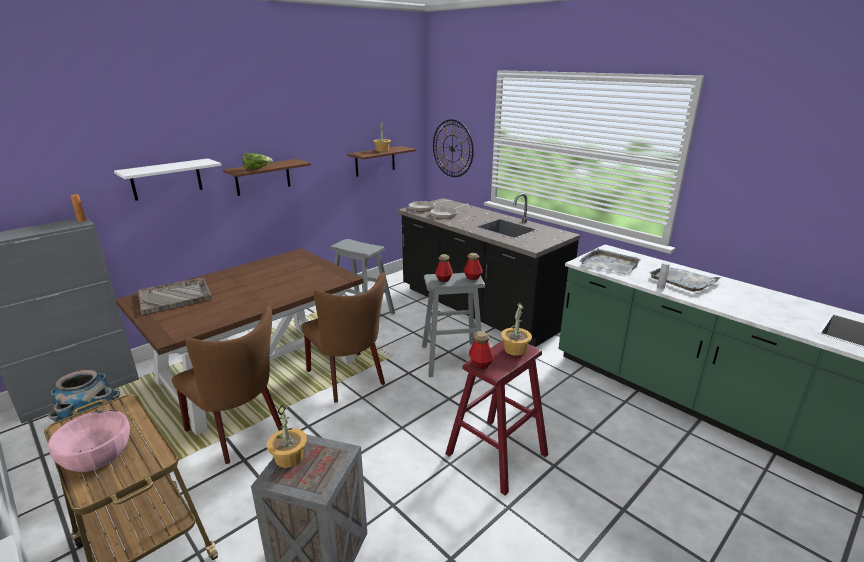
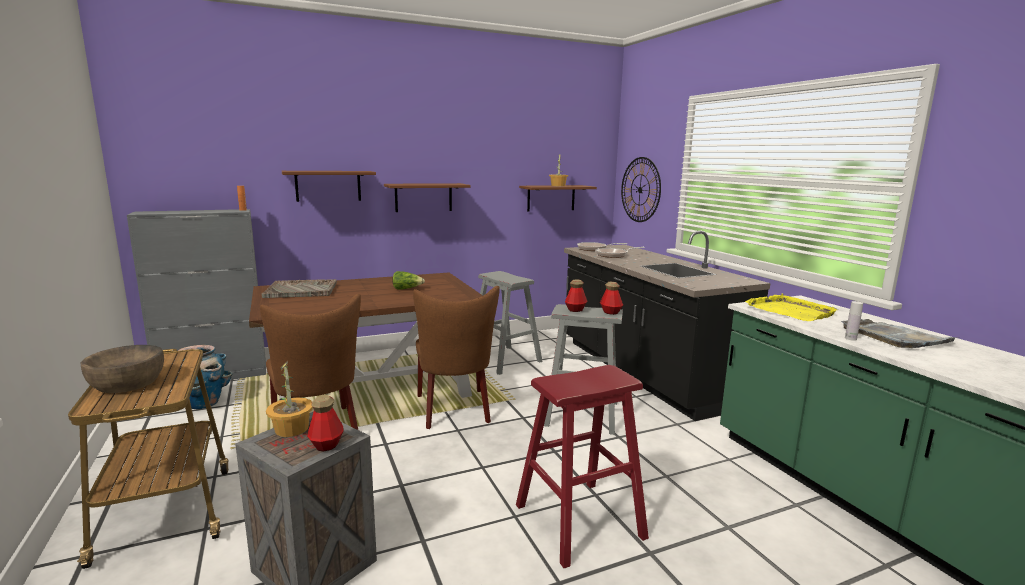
camera: 20 degrees right, 10 degrees down
(96, 454) = (127, 383): pink bowl -> brown bowl
(166, 179) = (328, 186): white shelf -> brown shelf
(257, 168) = (413, 184): lettuce -> lettuce (407, 289)
(480, 364) = (552, 381): bottle -> bottle (326, 445)
(514, 349) = (607, 376): potted plant -> none
(609, 264) = (790, 311): grey tray -> yellow tray

